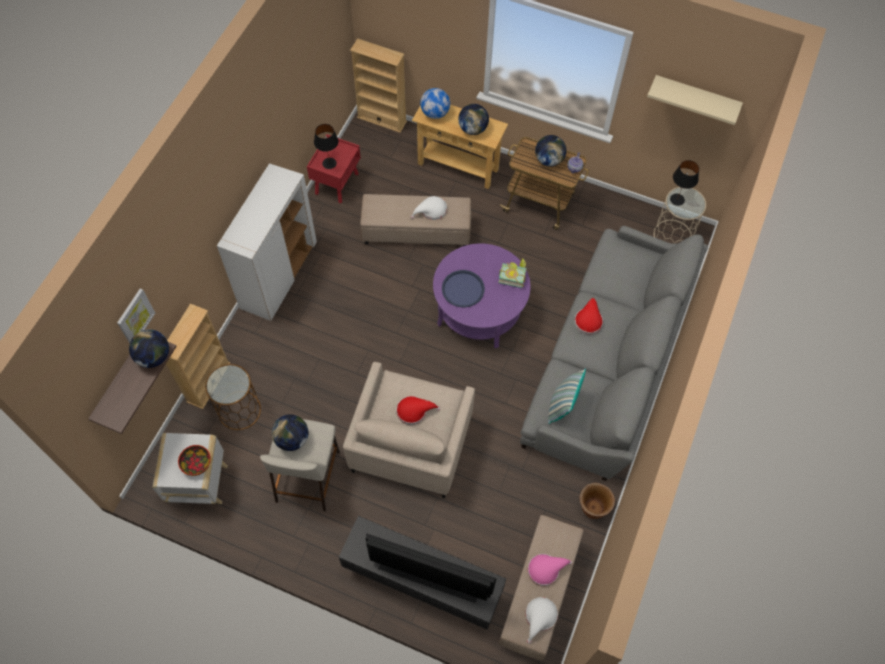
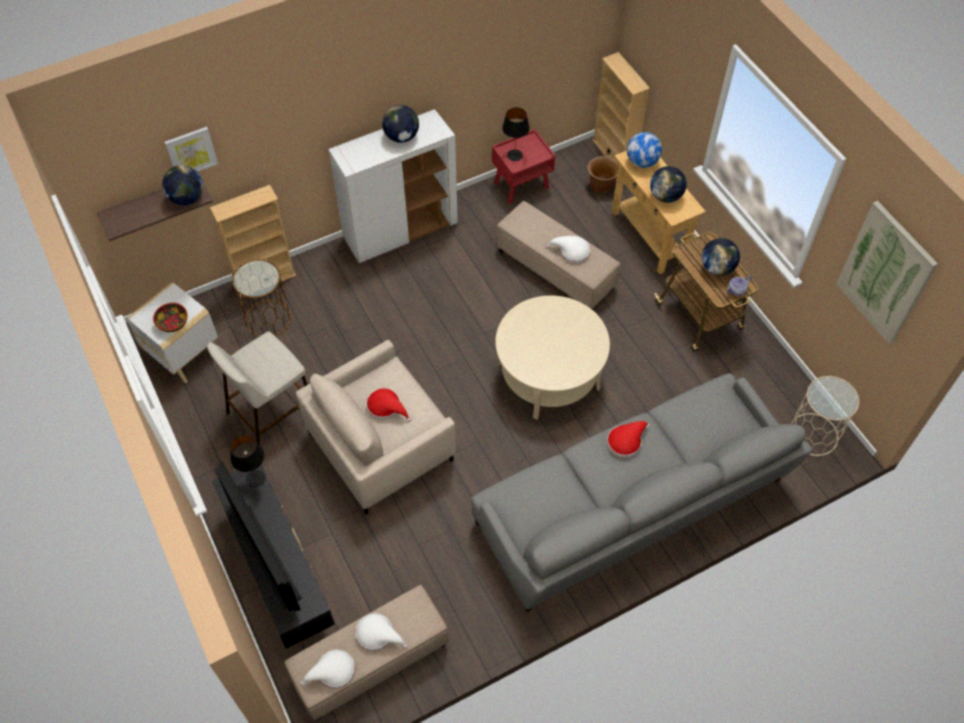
camera: 40 degrees right, 5 degrees down
(292, 439) = (259, 355): globe -> globe (401, 137)
(463, 289) = (530, 334): blue tray -> none
(479, 311) = (549, 375): purple coffee table -> beige coffee table
(512, 276) = (589, 353): book -> none
(545, 569) = (378, 635): pink hat -> white hat
(562, 405) = (527, 499): pillow -> none
(593, 508) = (491, 626): brown planter -> brown planter (601, 186)
(677, 199) = (825, 388): black table lamp -> black table lamp (255, 478)
(695, 97) = (885, 273): beige shelf -> picture

